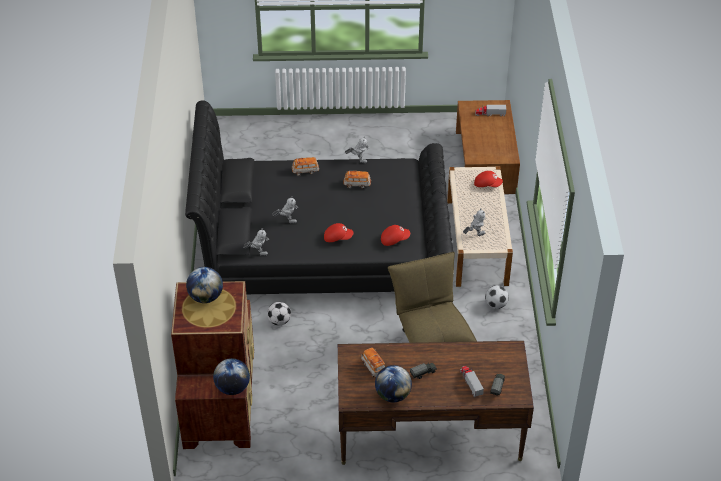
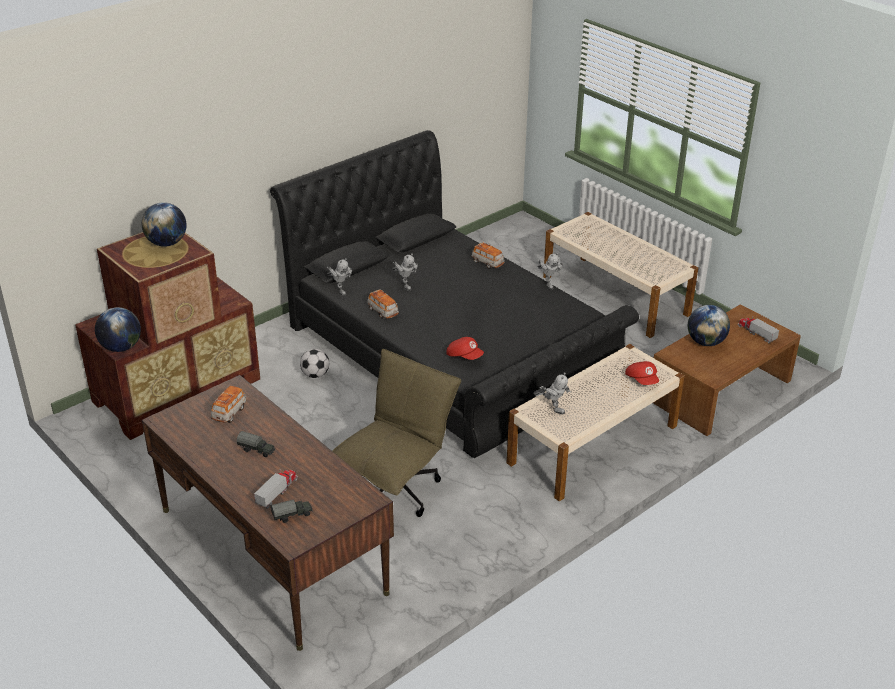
camera: 50 degrees right, 10 degrees down
(337, 237) = (421, 323): red cap -> none
(352, 139) = (616, 295): none -> beige bench
(357, 184) = (512, 298): toy car -> toy car (383, 312)
(393, 395) = (201, 444): globe -> globe (705, 342)
(496, 304) = (517, 506): football -> none

